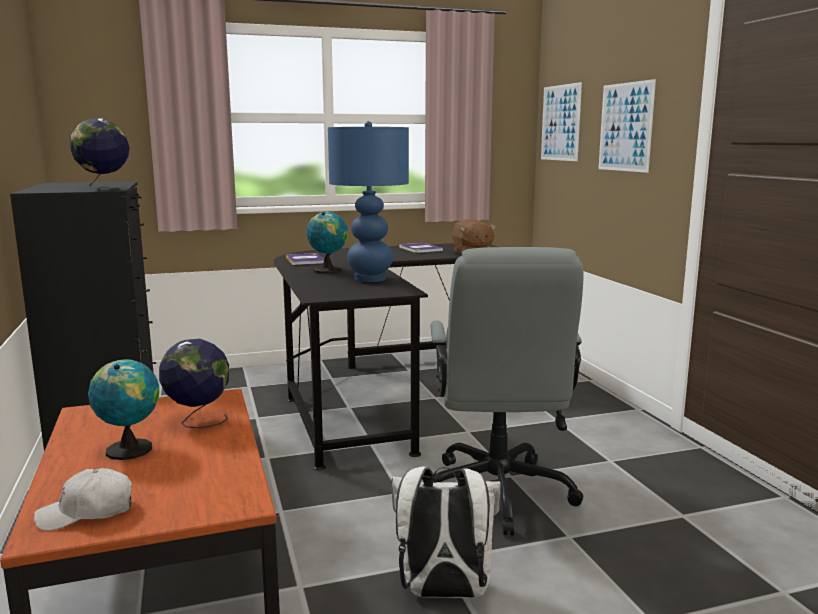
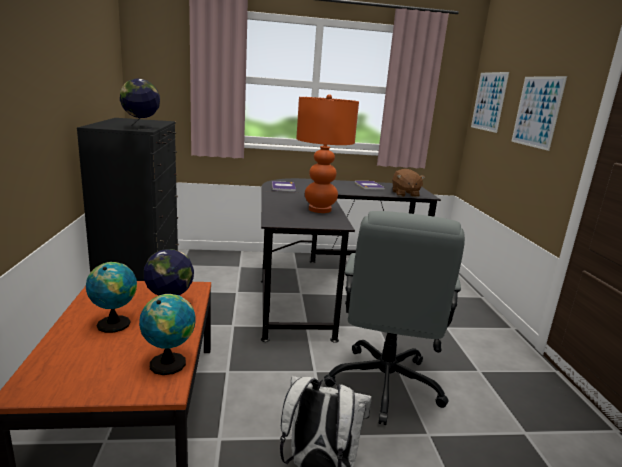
camera: 10 degrees right, 5 degrees up
(87, 512) = (60, 376): white cap -> none
(328, 270) = (294, 198): globe -> globe (169, 362)
(370, 279) = (319, 210): blue table lamp -> orange table lamp

